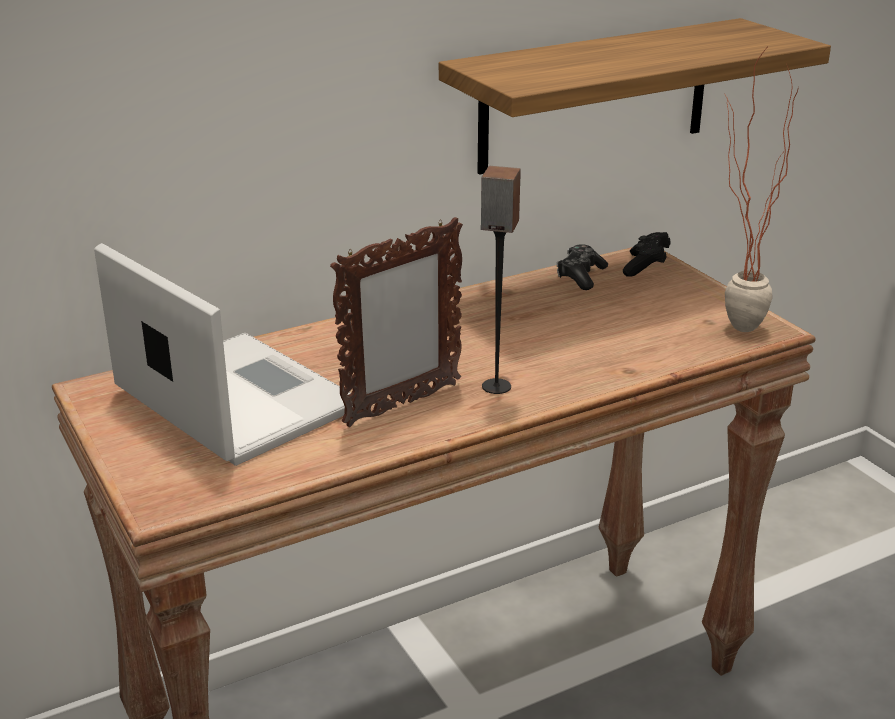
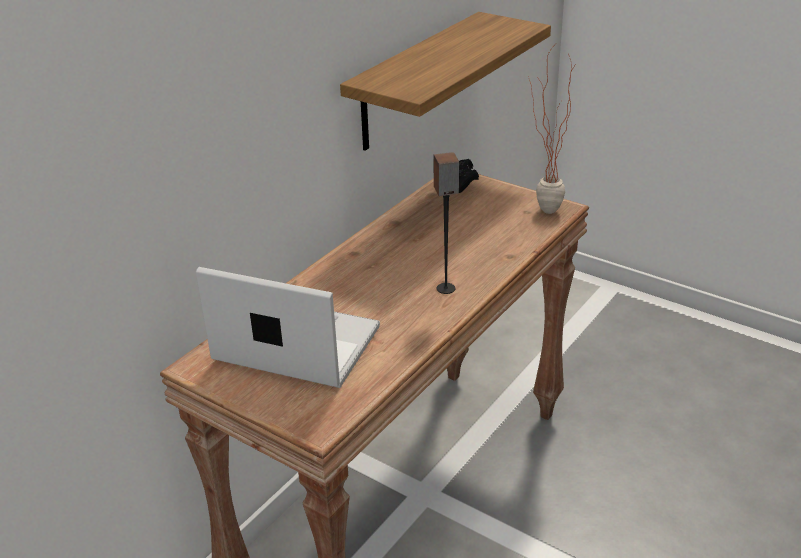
camera: 25 degrees left, 5 degrees up
(401, 405) = (401, 317): picture frame -> none
(580, 276) = (430, 200): game controller -> none

